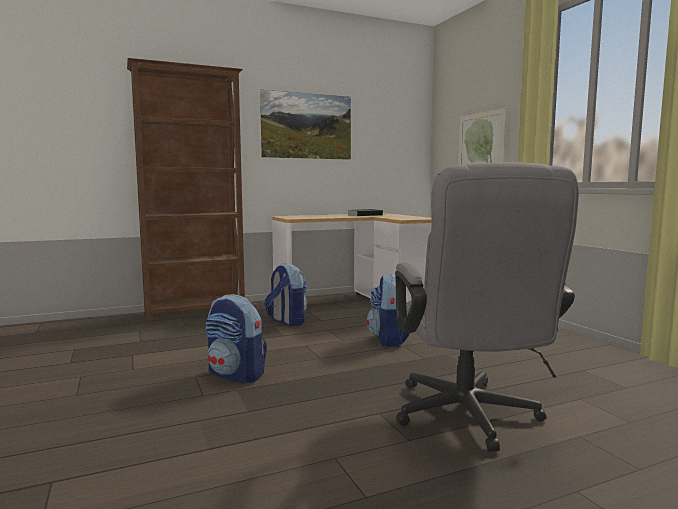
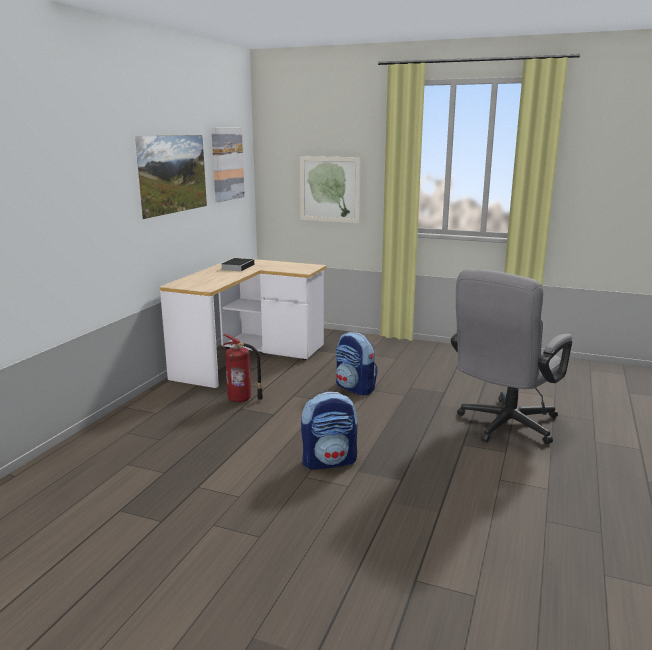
camera: 45 degrees left, 10 degrees up
(196, 313) = (128, 422): brown bookcase -> none
(286, 321) = (241, 399): backpack -> fire extinguisher
(385, 126) = (227, 164): none -> picture
(469, 419) = (503, 426): grey office chair -> grey office chair turned 90 degrees clockwise

